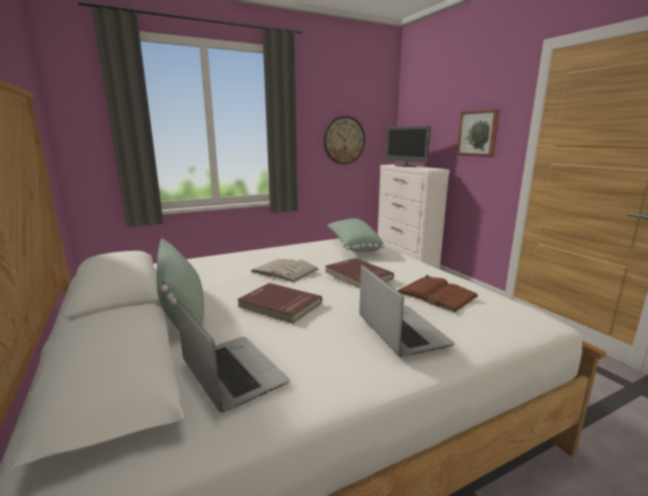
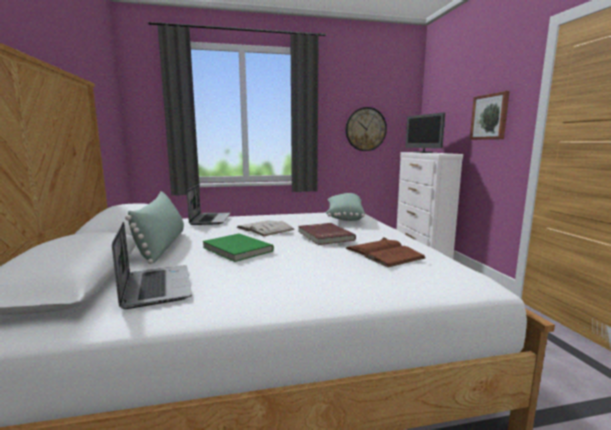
camera: 15 degrees right, 5 degrees down
(279, 305) = (236, 250): red book -> green book
(400, 331) = (322, 275): laptop -> laptop (210, 219)

